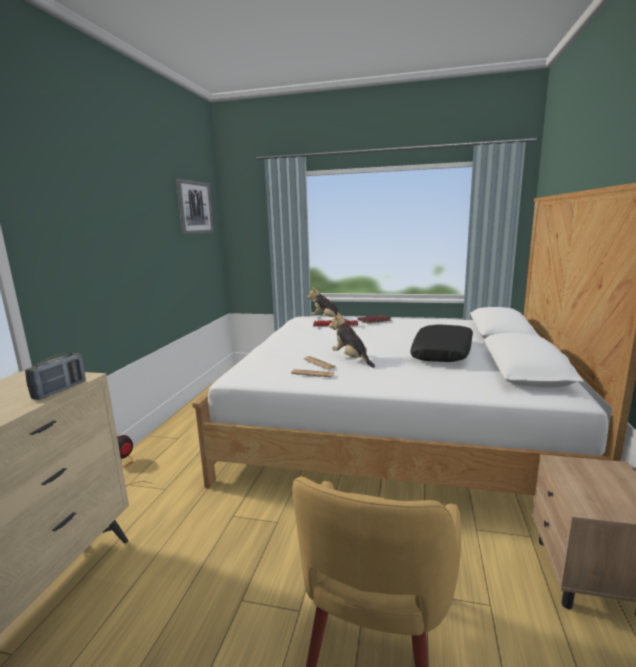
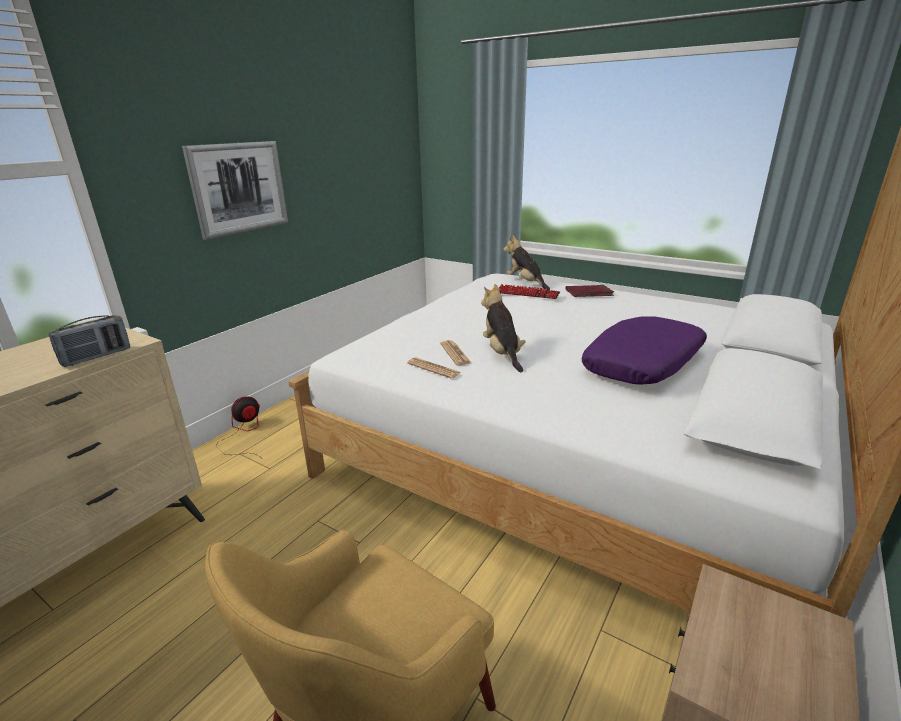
camera: 20 degrees right, 10 degrees up
(195, 207) = (374, 116): picture -> picture (239, 188)
(443, 353) = (644, 363): black pillow -> purple pillow

